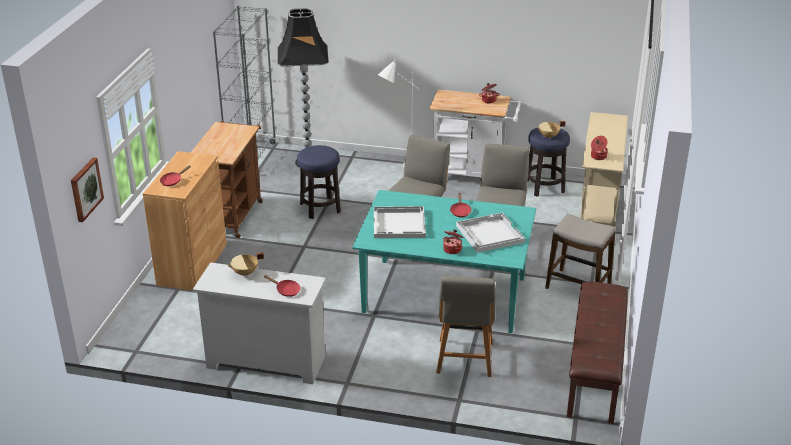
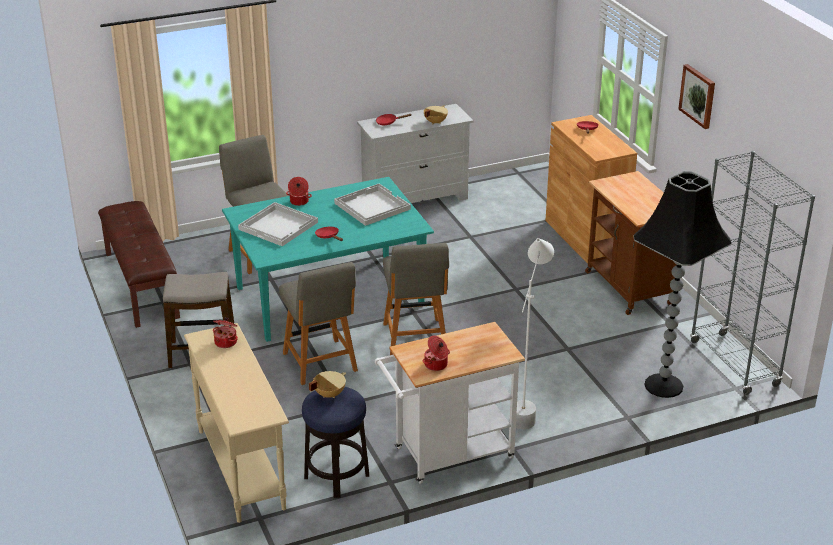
camera: 145 degrees right, 0 degrees up
(85, 189) = (575, 44): picture -> picture (698, 96)
(320, 208) = (560, 333): stool -> none

